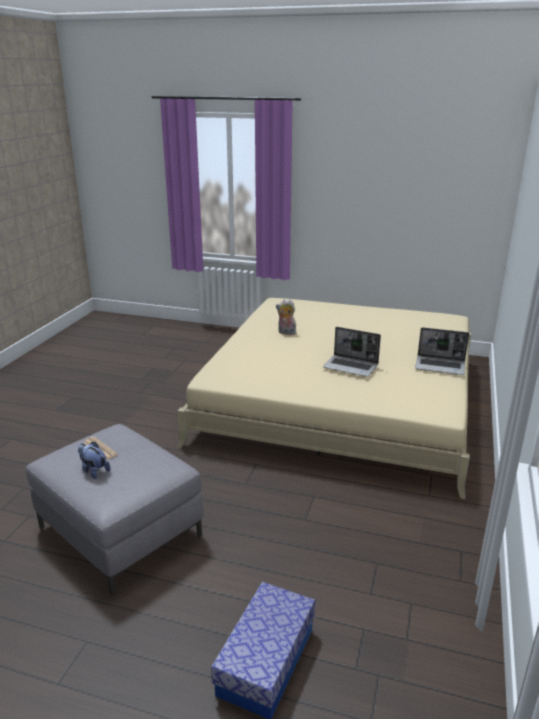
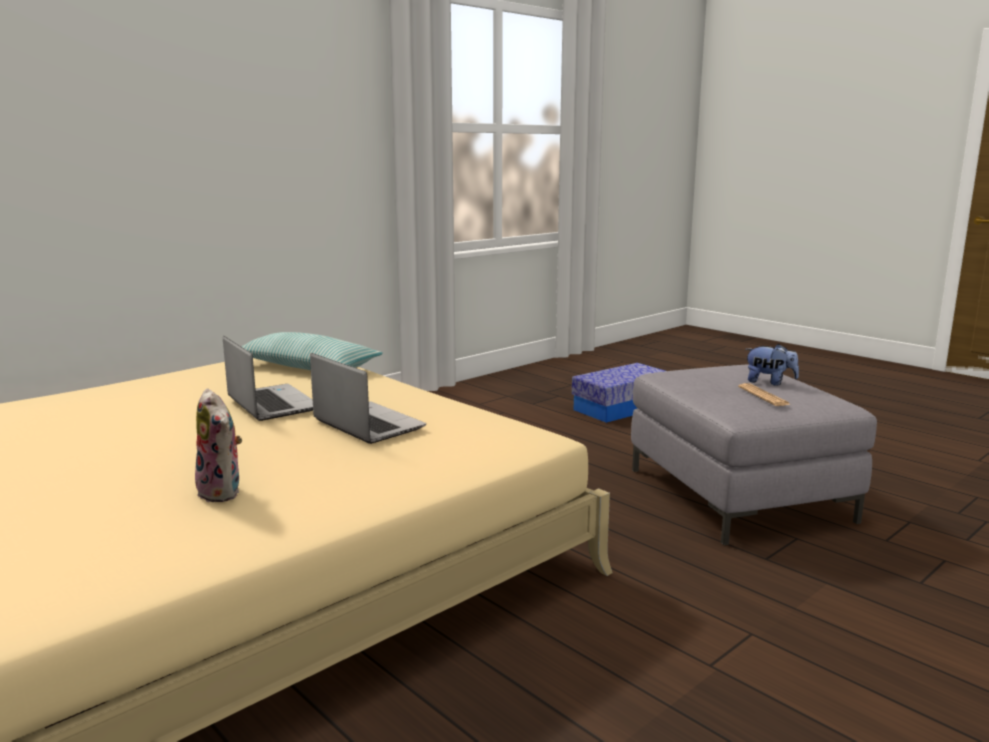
camera: 150 degrees left, 10 degrees down
(94, 470) = (769, 382): plush toy -> plush toy turned 45 degrees counterclockwise
(401, 401) = (308, 367): none -> pillow
(440, 366) = (146, 385): laptop -> laptop (366, 424)

